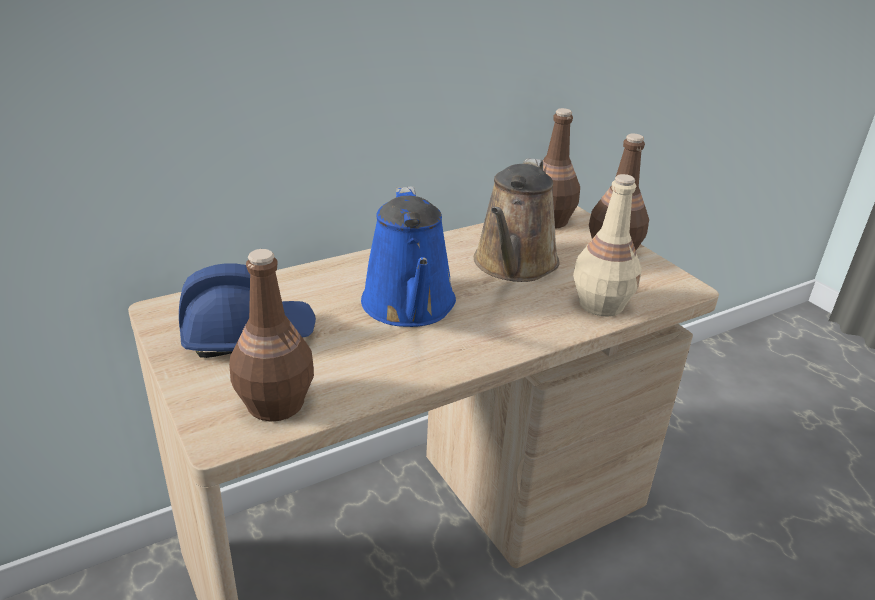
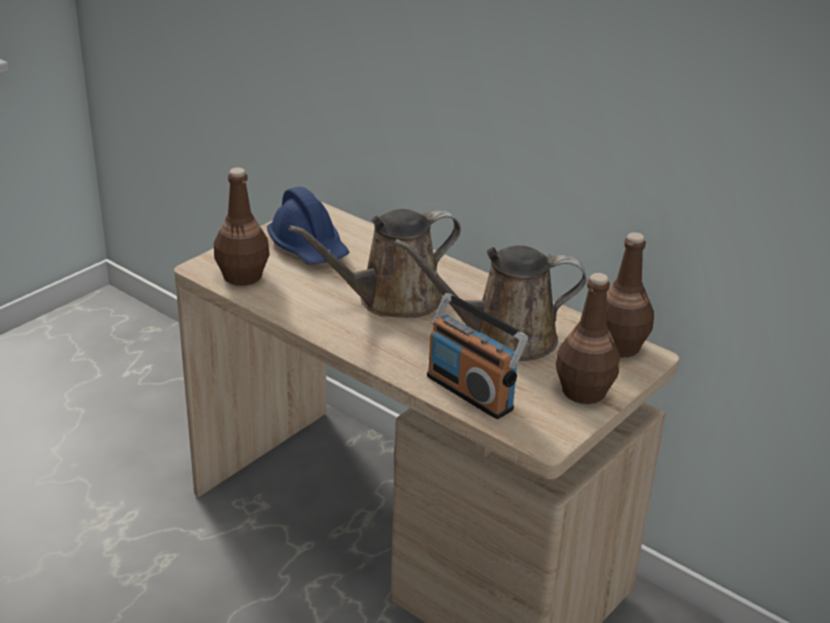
camera: 70 degrees right, 0 degrees up
(409, 307) = (392, 300): blue watering can -> brown watering can
(601, 304) = (470, 392): beige bottle -> radio

